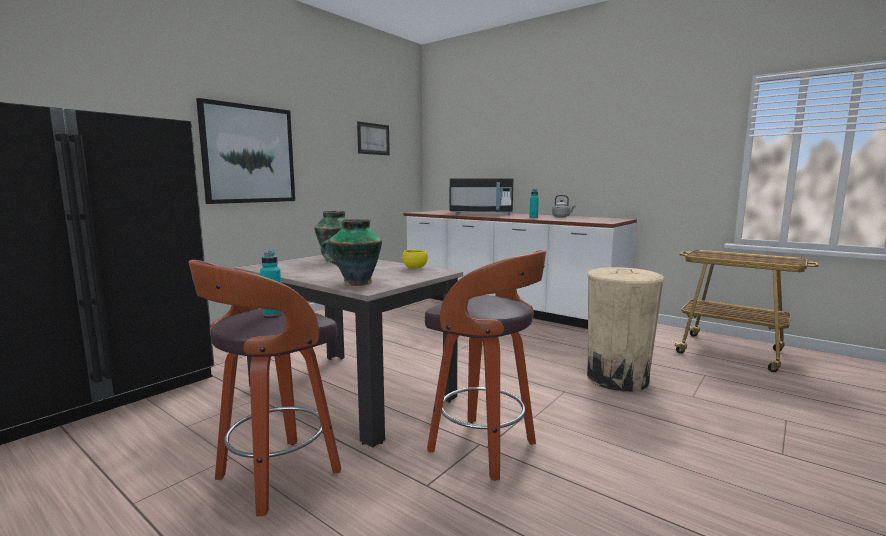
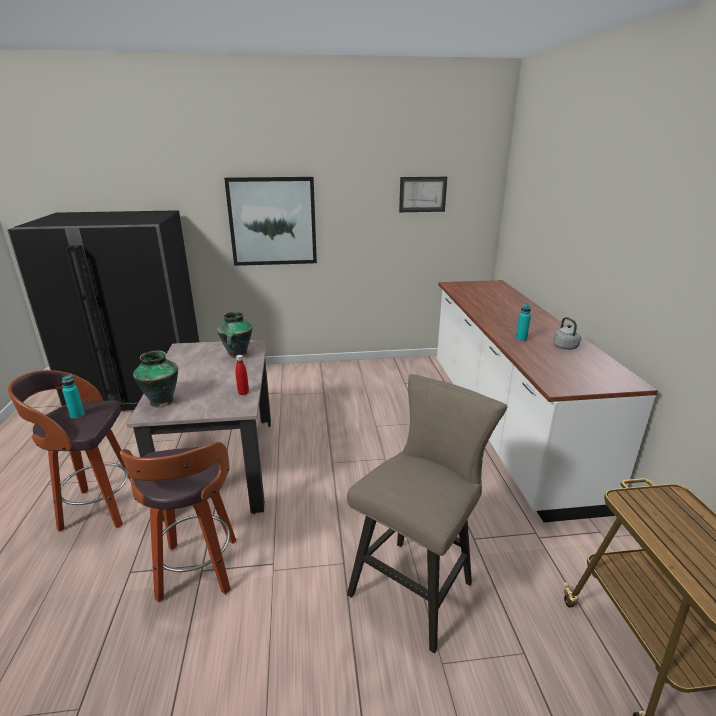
camera: 45 degrees right, 15 degrees up
(415, 268) = (243, 393): yellow bowl -> red bottle
(482, 214) = (502, 308): black microwave -> none
(617, 378) = (417, 584): beige trash can -> beige stool

